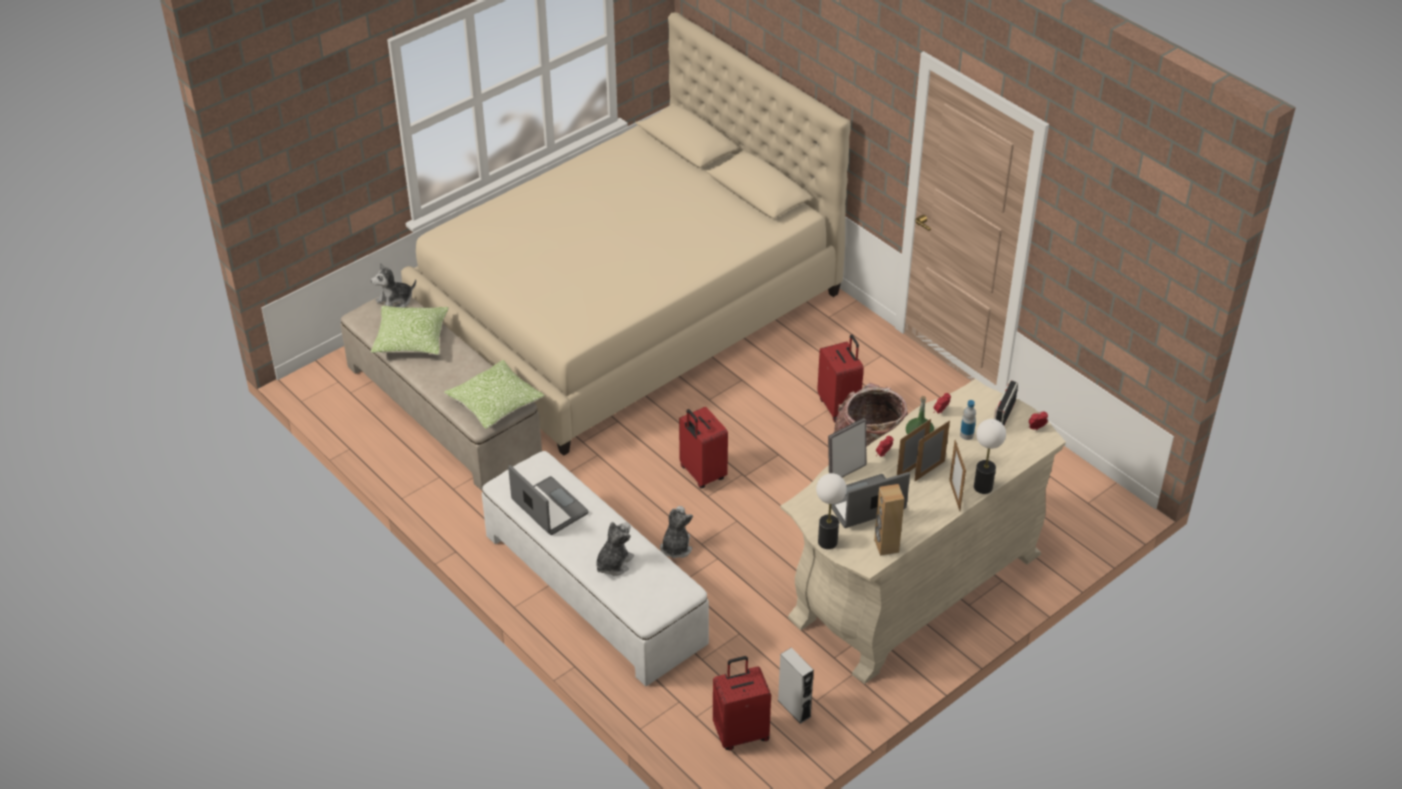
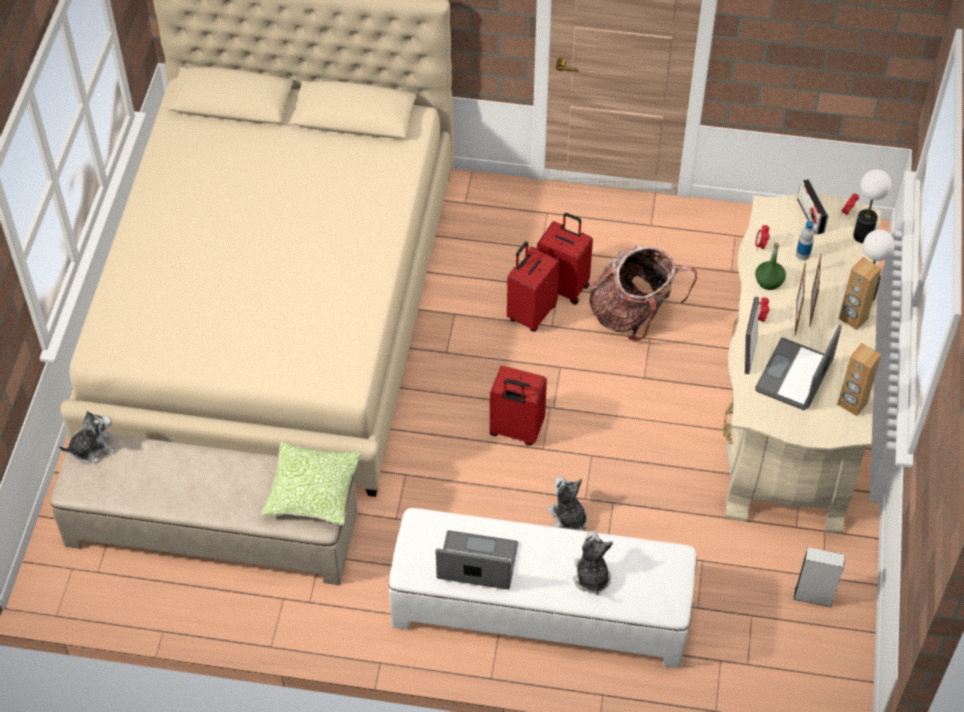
camera: 40 degrees left, 10 degrees up
(395, 301) = (92, 448): plush toy -> plush toy turned 135 degrees counterclockwise
(411, 339) = (155, 479): pillow -> none
(741, 733) = (796, 651): red suitcase -> red suitcase (531, 313)
(827, 542) = (805, 433): table lamp -> table lamp (863, 236)
(954, 495) = (853, 318): picture frame -> brown speaker

